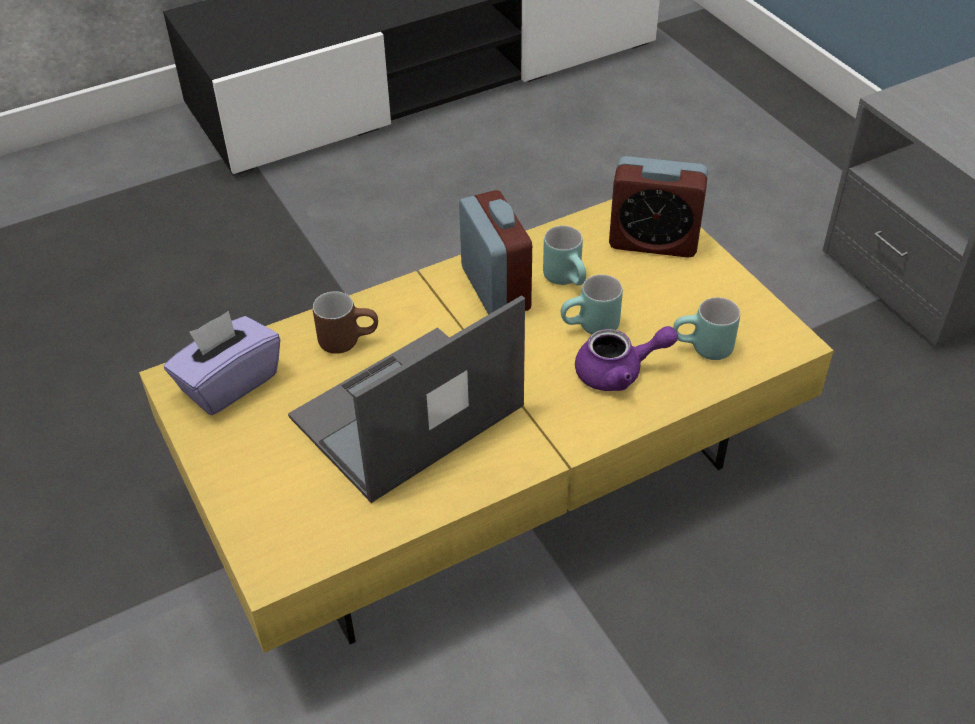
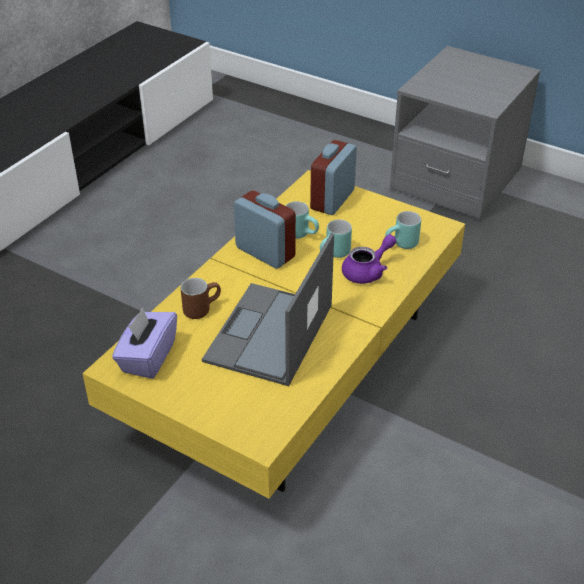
camera: 30 degrees left, 5 degrees down
(653, 241) = (332, 200): alarm clock -> alarm clock turned 135 degrees clockwise

